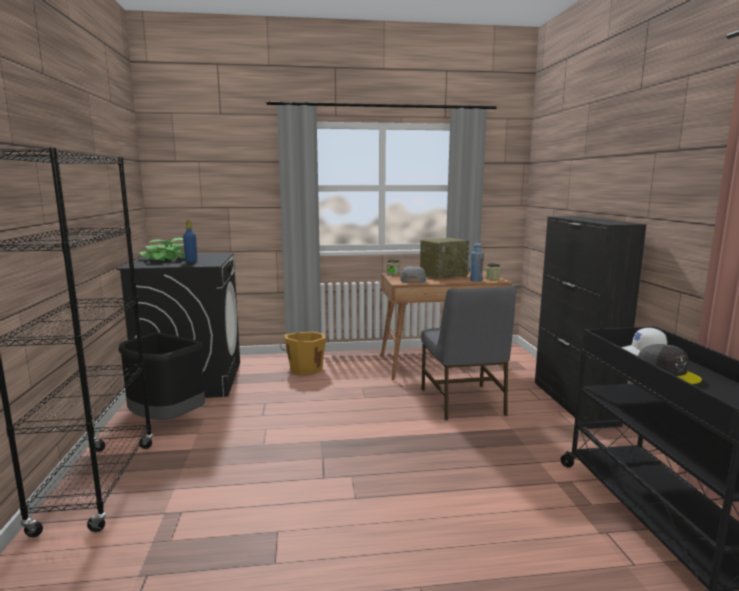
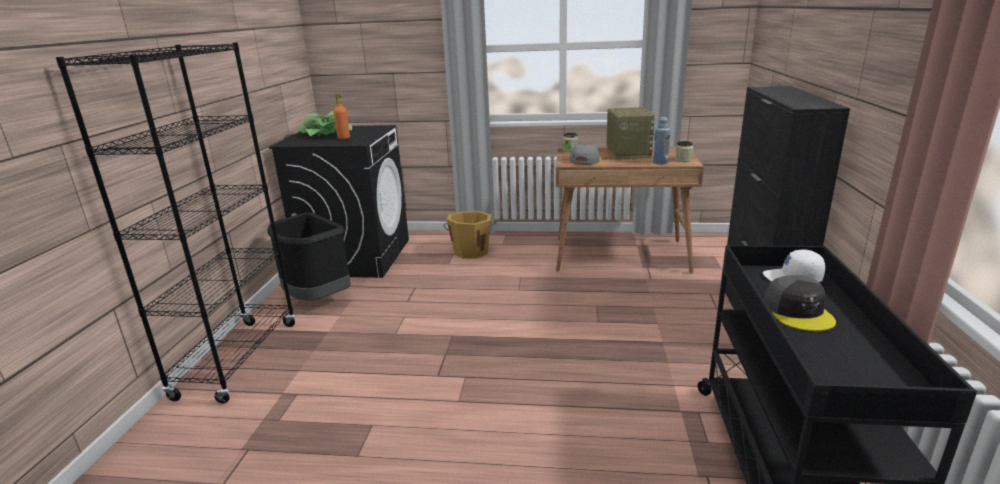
camera: 15 degrees right, 10 degrees up
(191, 261) = (344, 138): blue bottle -> orange bottle
(443, 275) = (627, 153): radio -> radio turned 75 degrees counterclockwise
(463, 402) = (623, 304): grey chair -> none

